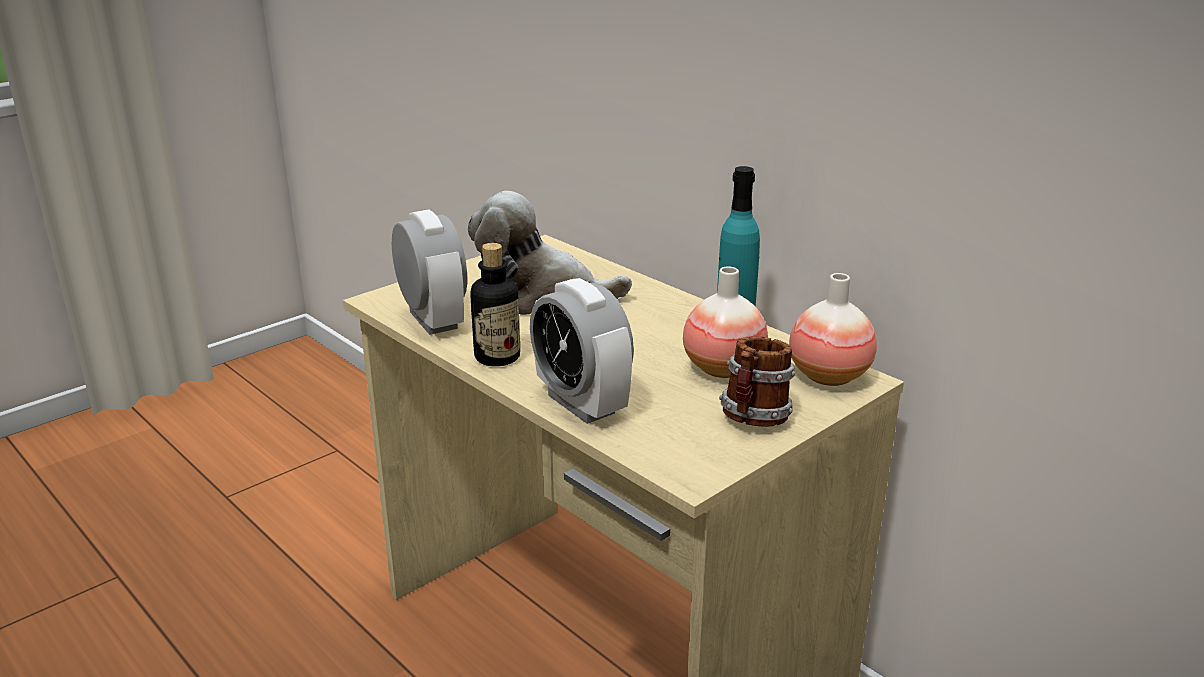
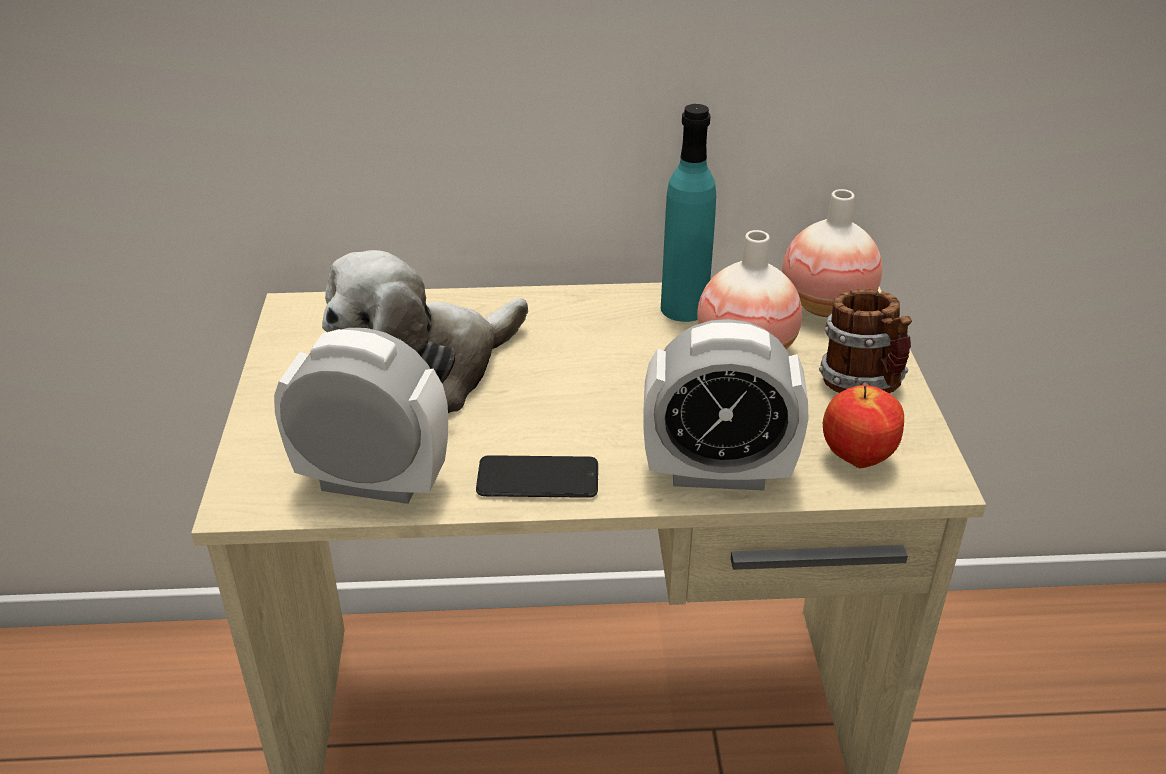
camera: 50 degrees left, 10 degrees up
(497, 357) = (537, 479): bottle -> phone
(668, 443) = (856, 458): none -> apple

